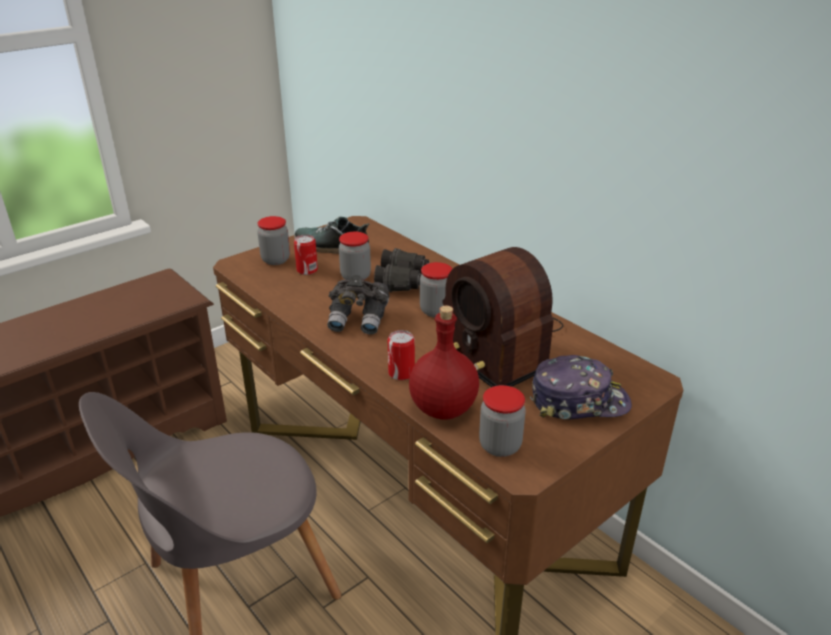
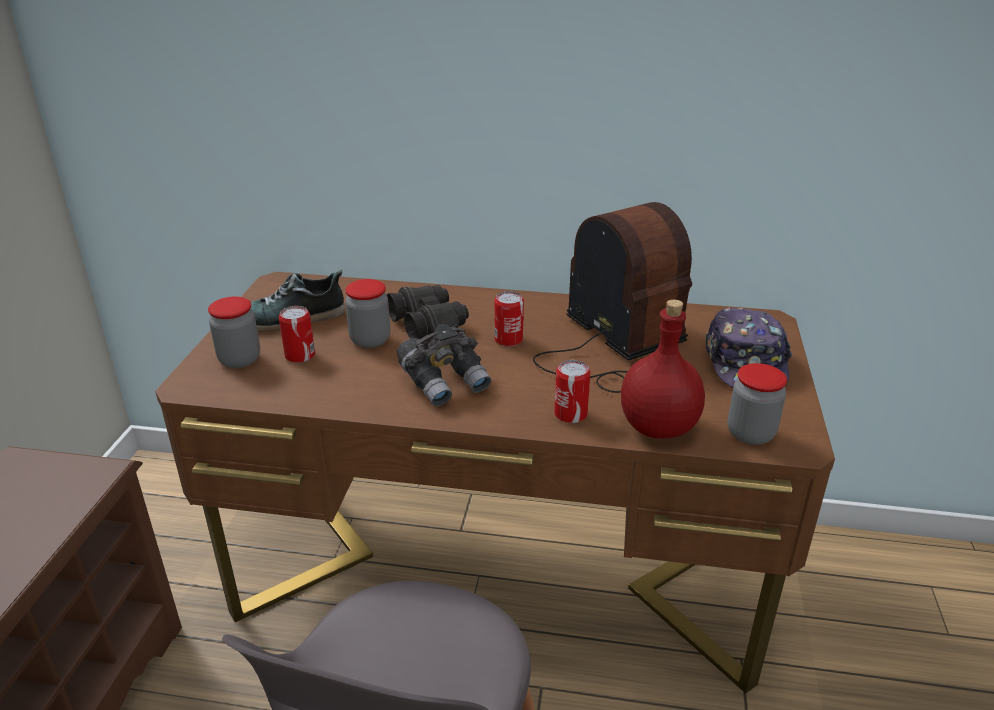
camera: 40 degrees left, 0 degrees up
(436, 311) = (508, 339): jar -> can
(500, 345) = (614, 346): radio -> radio turned 135 degrees counterclockwise
(578, 401) = (745, 364): cap -> cap turned 135 degrees clockwise

